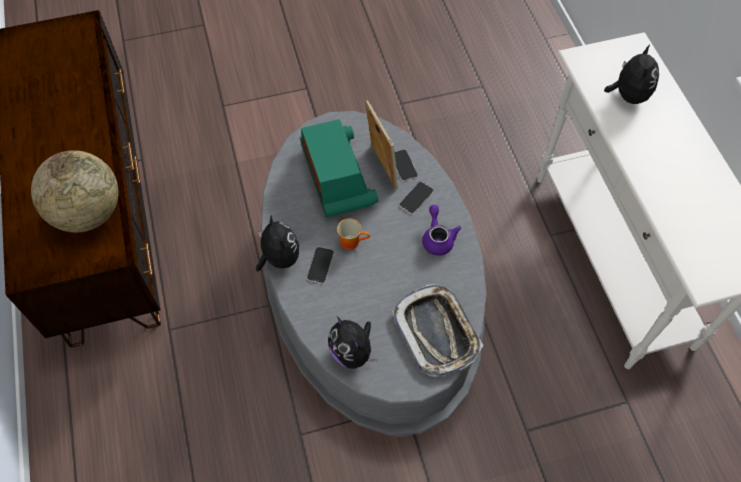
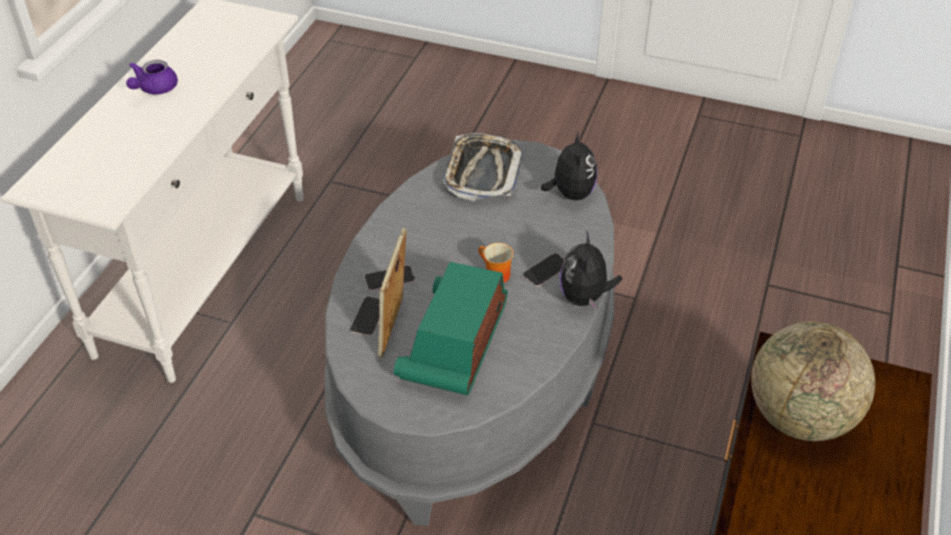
camera: 145 degrees left, 15 degrees down
(437, 238) = (406, 235): purple teapot -> purple teapot (154, 89)
(628, 95) = (120, 151): plush toy -> none

